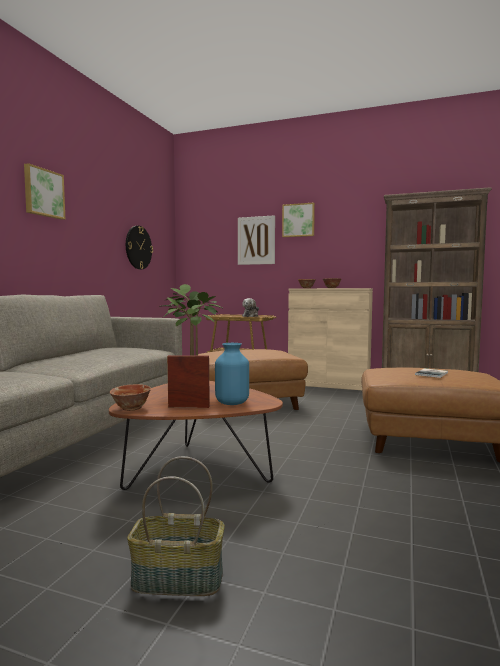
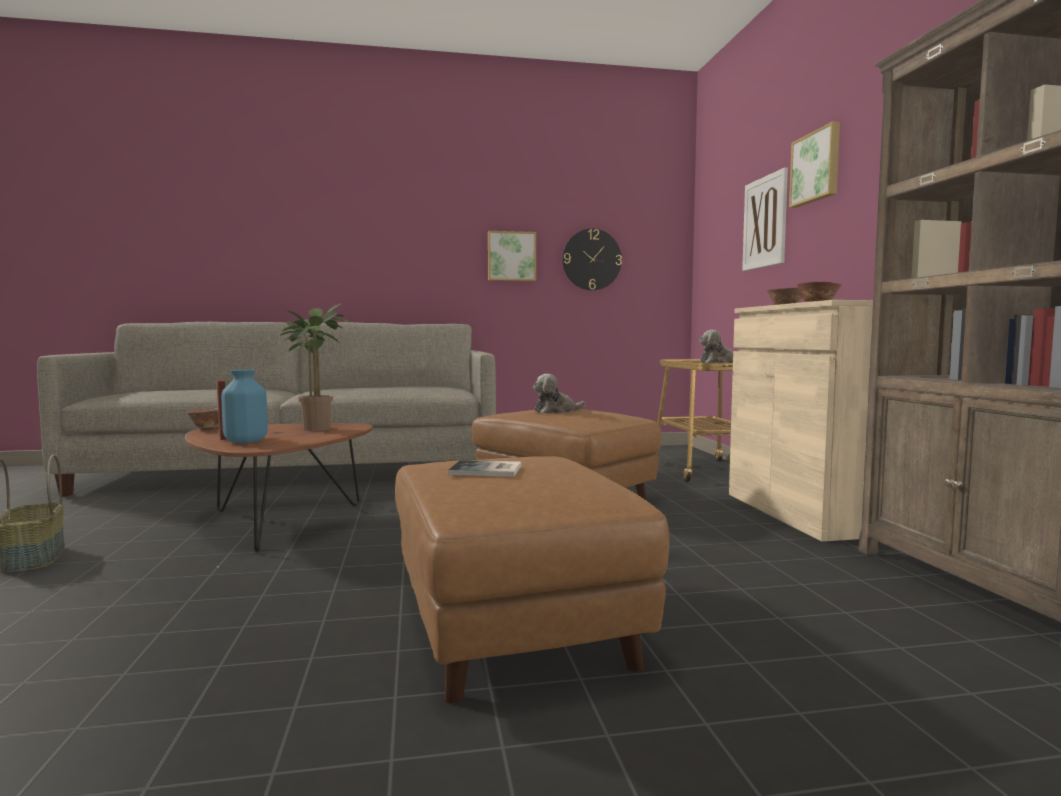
camera: 60 degrees right, 0 degrees up
(43, 193) = (420, 212): picture -> picture (511, 256)
(246, 352) = (556, 411): none -> plush toy

